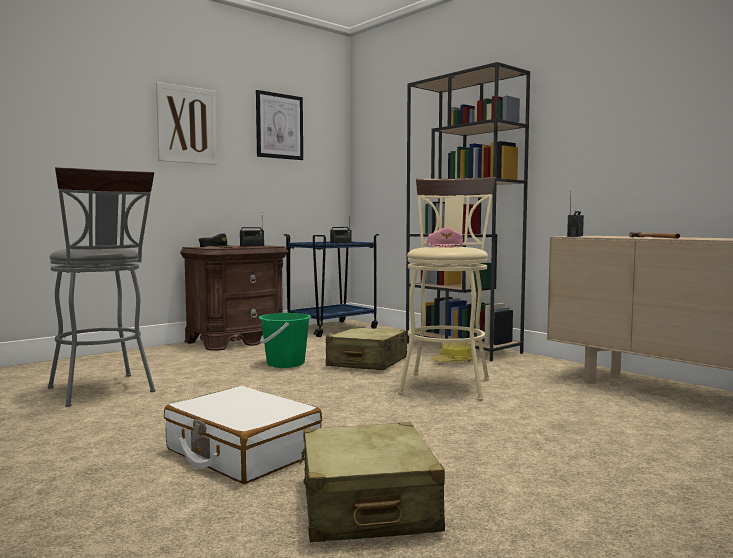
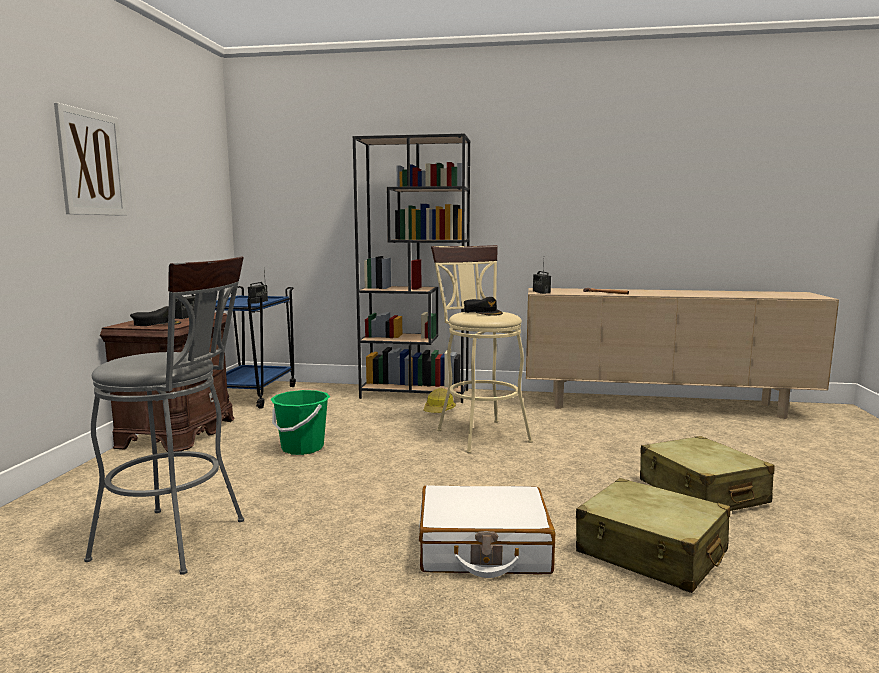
camera: 40 degrees left, 5 degrees up
(279, 126) = (175, 164): picture -> none
(367, 363) = (374, 428): beige suitcase -> beige suitcase (702, 492)
(445, 246) = (483, 312): pink cap -> black cap

